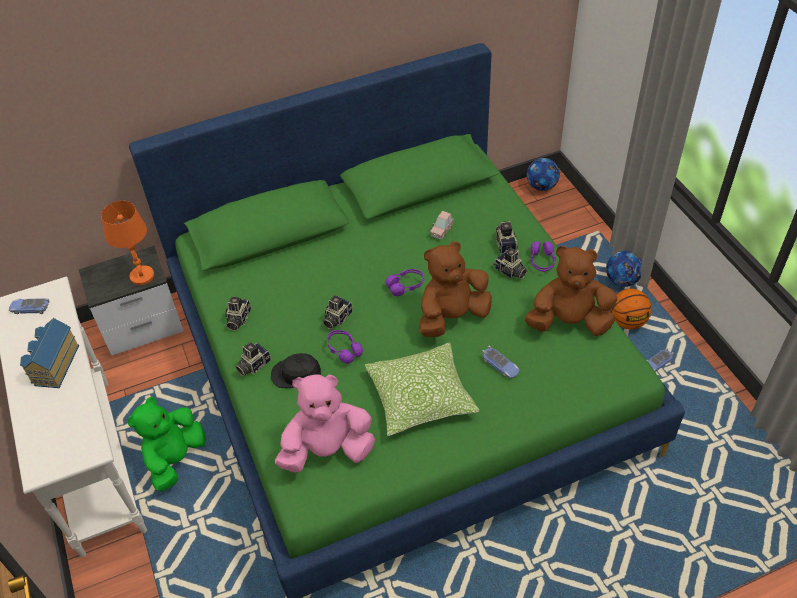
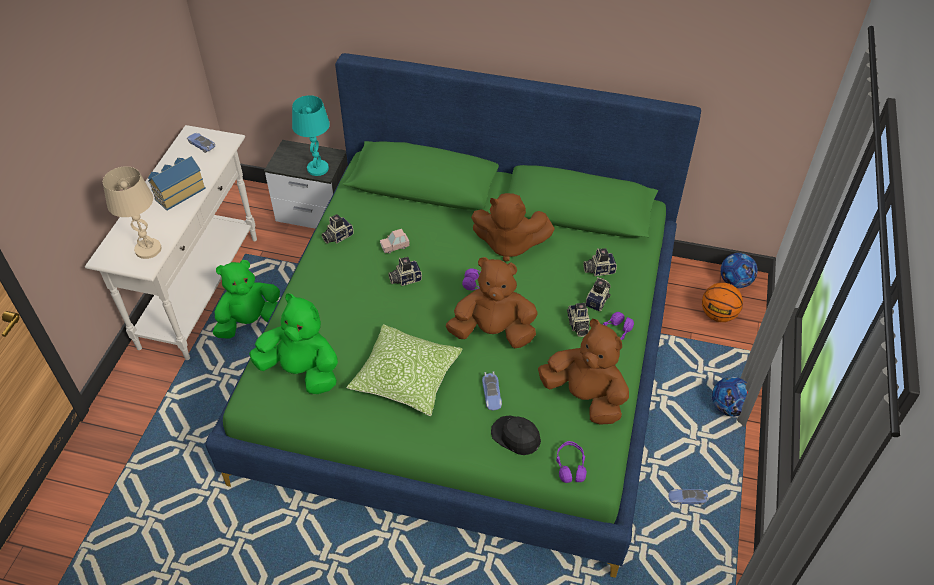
camera: 35 degrees right, 0 degrees up
(78, 435) = (148, 249): none -> beige table lamp
(142, 276) = (318, 168): orange table lamp -> turquoise table lamp
(253, 365) = (314, 276): camera -> camera (598, 269)
(296, 374) = (336, 302): black cap -> black cap (516, 436)
(327, 450) = (302, 371): pink plush toy -> green plush toy
(344, 350) = (385, 305): purple headphones -> purple headphones (570, 466)
(393, 241) = (509, 244): none -> brown plush toy
(442, 231) = (555, 259): pink toy car -> pink toy car (395, 247)
(627, 321) = (697, 445): basketball -> basketball (718, 315)

